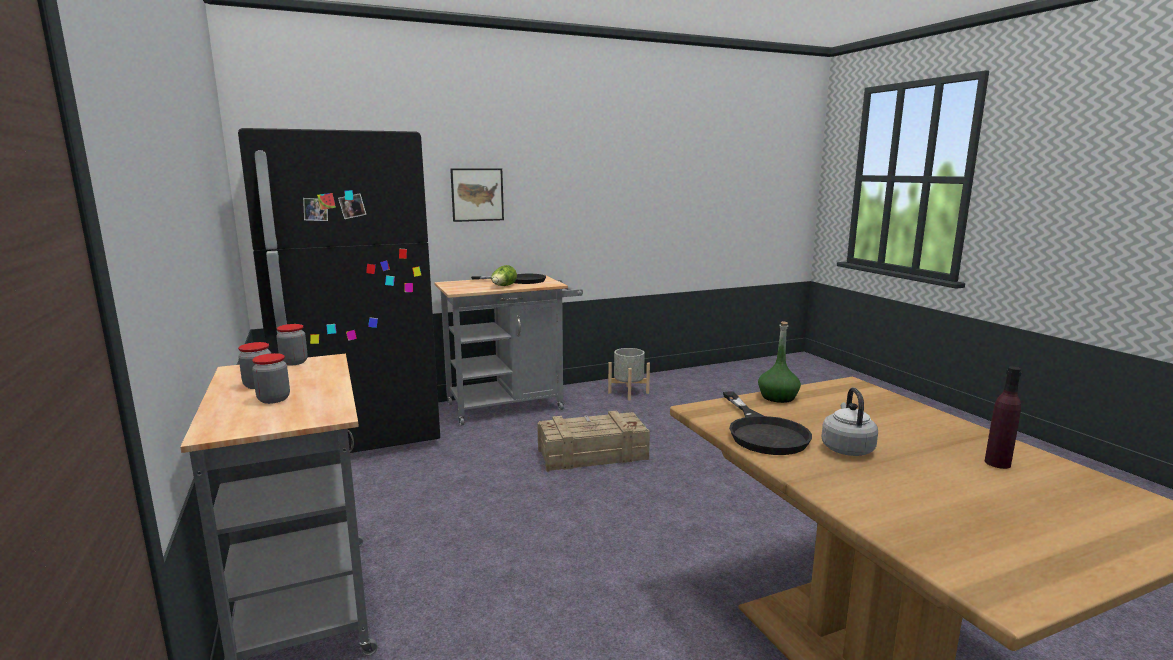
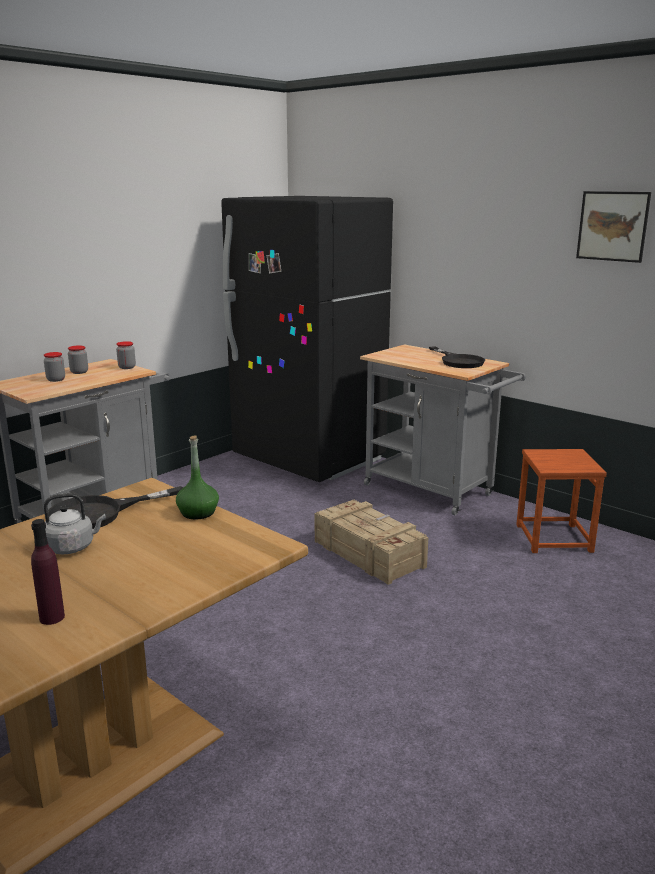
camera: 65 degrees right, 5 degrees up
(477, 194) = (454, 260): picture -> picture (612, 226)
(503, 286) = (419, 362): lettuce -> none
(628, 393) = (553, 538): grey planter -> brown stool

